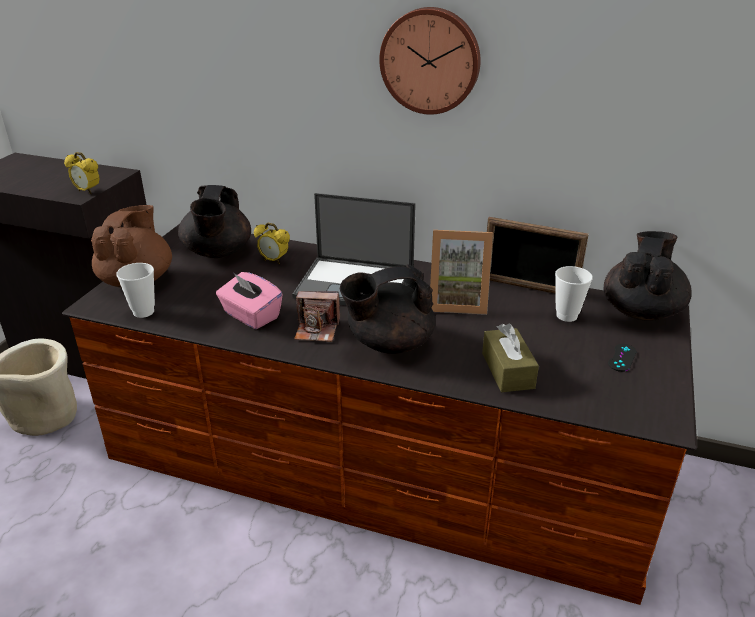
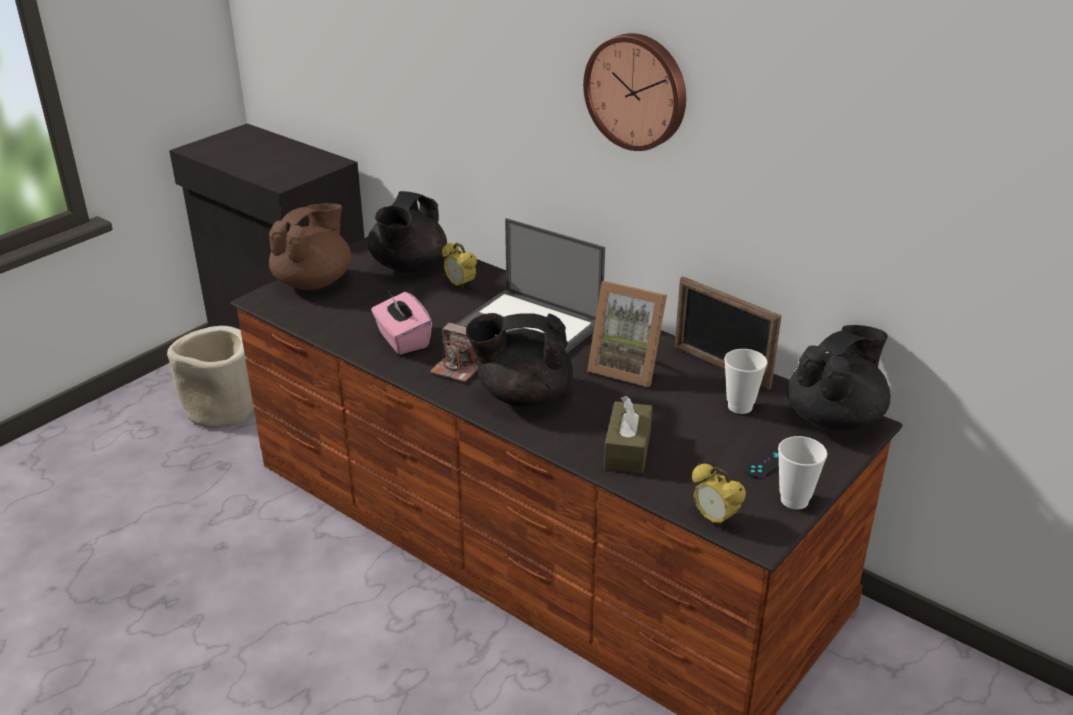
camera: 20 degrees right, 0 degrees up
(87, 191) = (293, 179): alarm clock -> alarm clock (714, 519)
(143, 312) = (303, 316): cup -> cup (794, 500)

